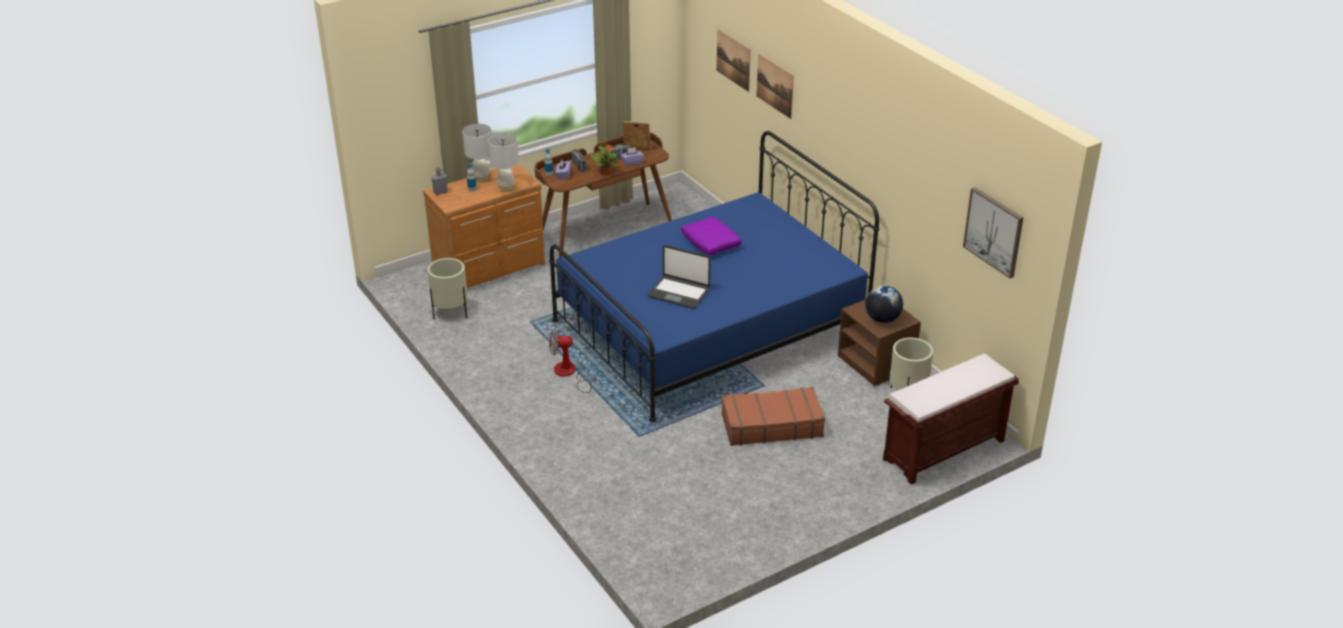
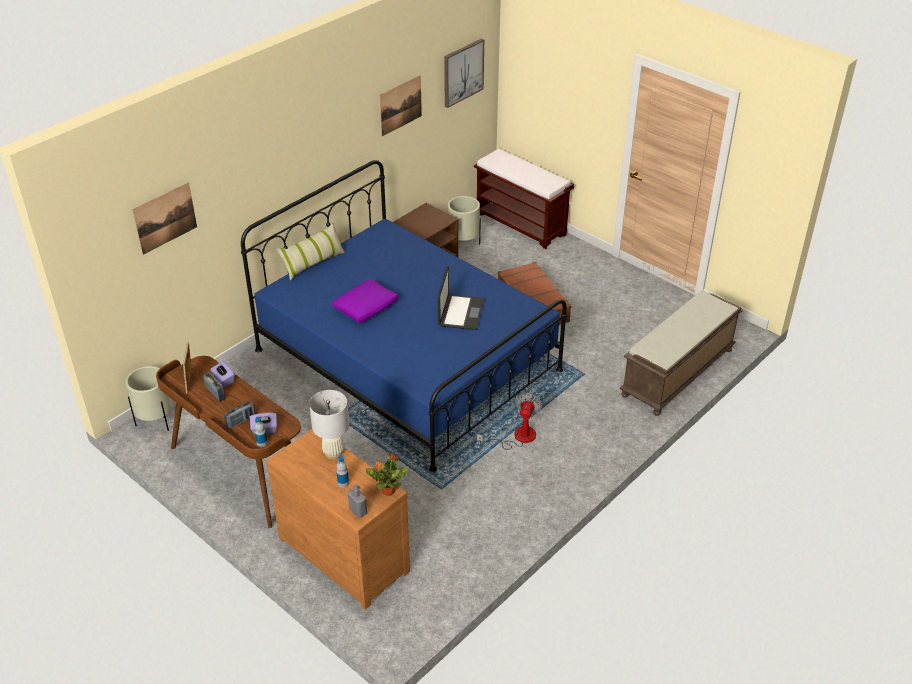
camera: 105 degrees left, 5 degrees up
(450, 313) = (448, 562): beige planter -> beige planter (156, 421)
(481, 178) = (314, 482): white table lamp -> none
(569, 374) = (517, 437): fan -> fan turned 150 degrees counterclockwise
(606, 172) = (250, 396): potted plant -> potted plant (388, 491)
(609, 506) = (678, 373): none -> brown bench
(775, 85) = (230, 184): picture -> picture (400, 105)
(795, 223) = (313, 263): none -> pillow
(882, 319) = (430, 219): globe -> none

